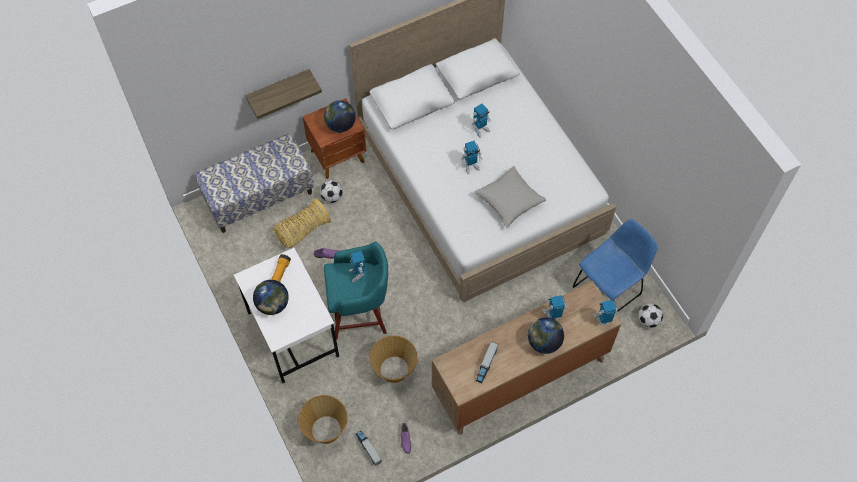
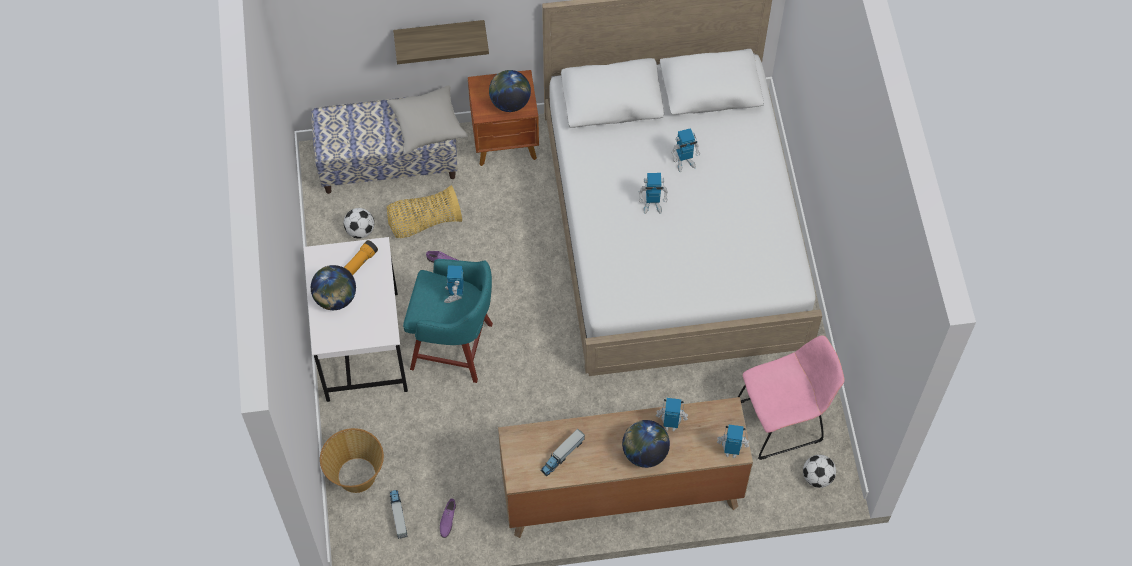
camera: 20 degrees right, 0 degrees up
(332, 197) = (478, 191): football -> football (360, 230)
(394, 370) = (468, 431): basket -> none
(509, 201) = (682, 264): grey pillow -> grey pillow (427, 125)
(609, 288) = (783, 420): blue chair -> pink chair

